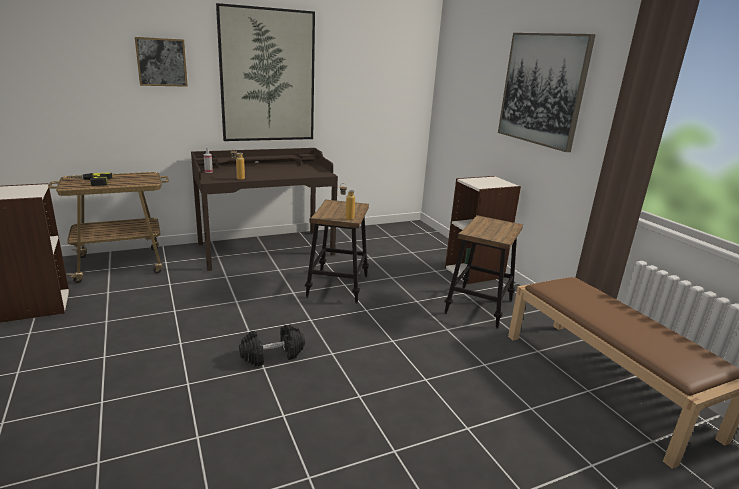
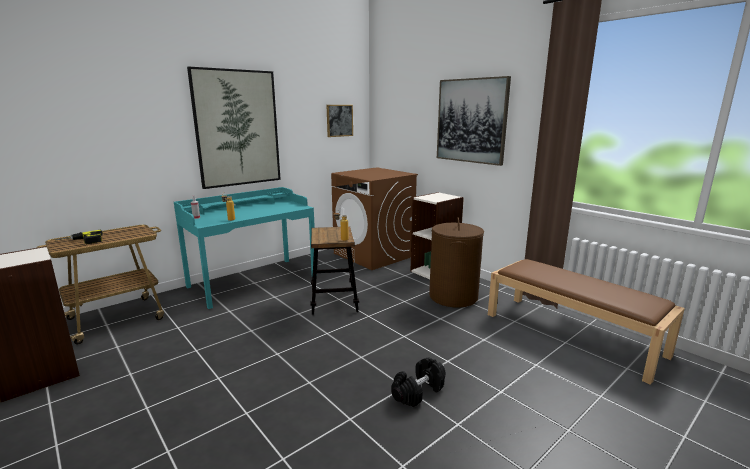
camera: 15 degrees left, 5 degrees down
(161, 62) = (140, 121): picture -> picture (339, 120)
(266, 249) = (253, 281): brown desk -> turquoise desk
(272, 355) = (311, 369): black dumbbell -> black dumbbell (418, 391)
(413, 241) = (374, 255): none -> brown washing machine
(479, 307) = (453, 297): stool -> brown laundry basket

